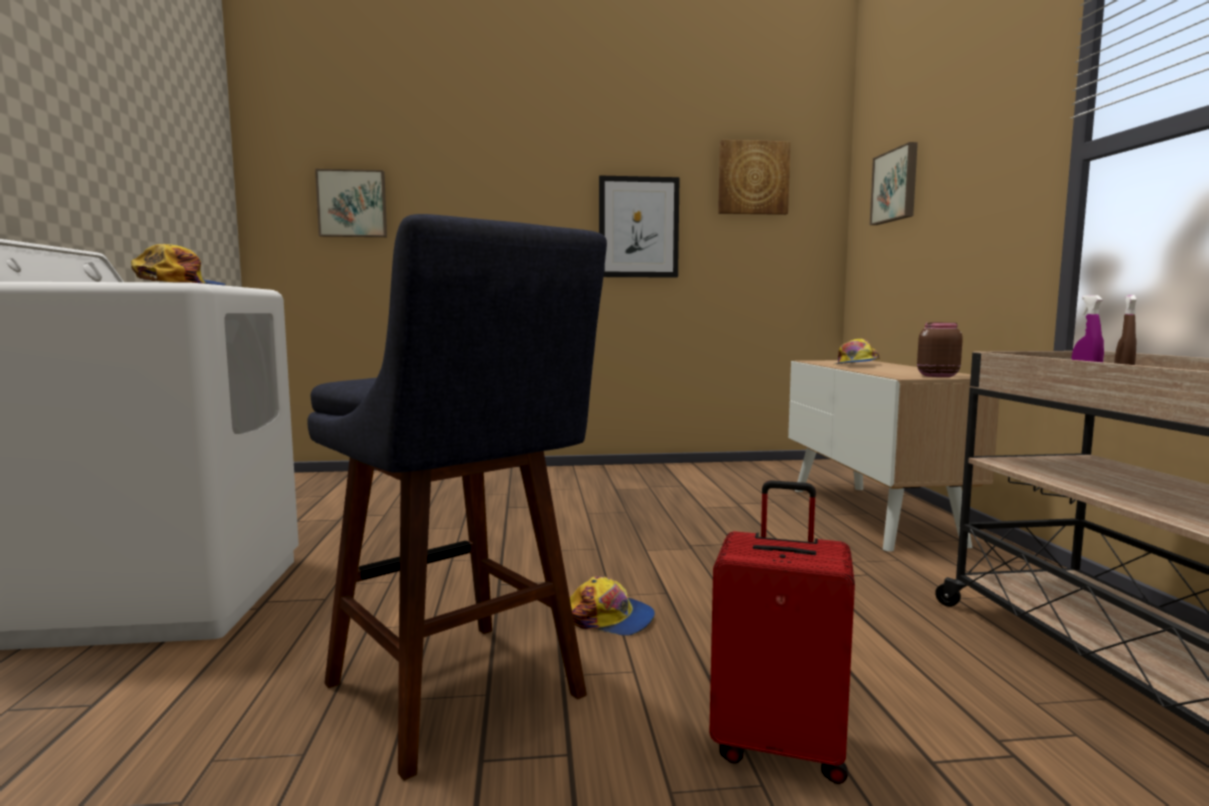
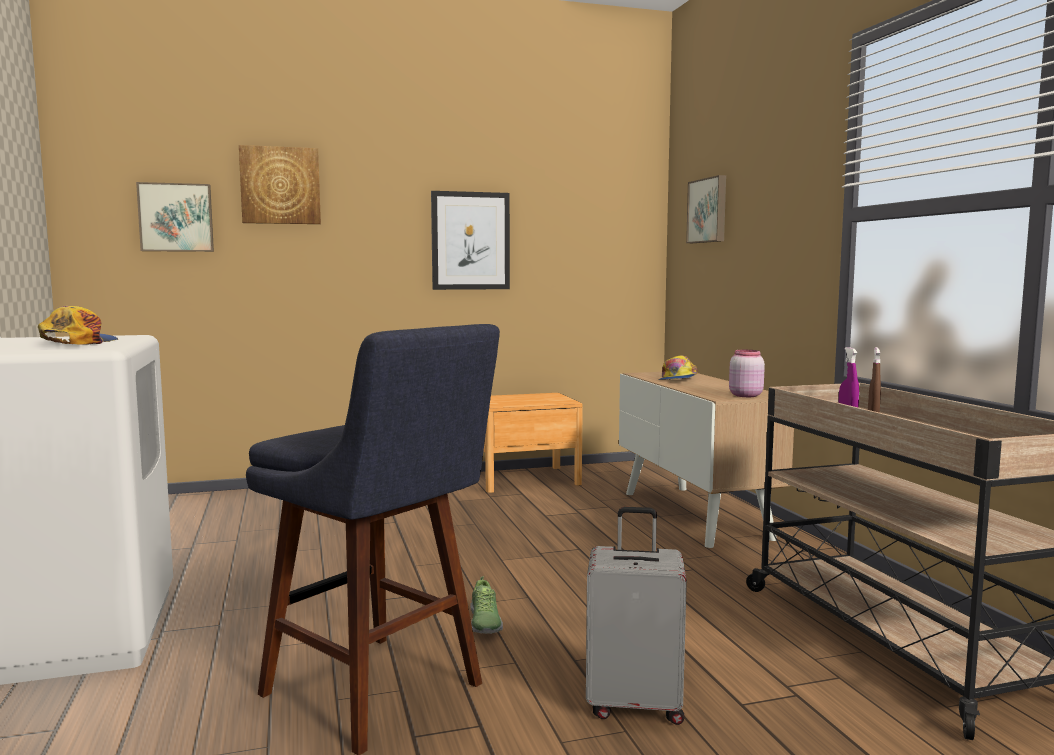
camera: 10 degrees left, 0 degrees up
(609, 618) = (484, 622): cap -> shoe
(688, 472) = (524, 479): none -> brown nightstand
(753, 178) = (578, 193): picture -> picture (280, 185)
(780, 745) = (635, 704): red suitcase -> grey suitcase
(936, 376) = (744, 395): brown jar -> pink jar

